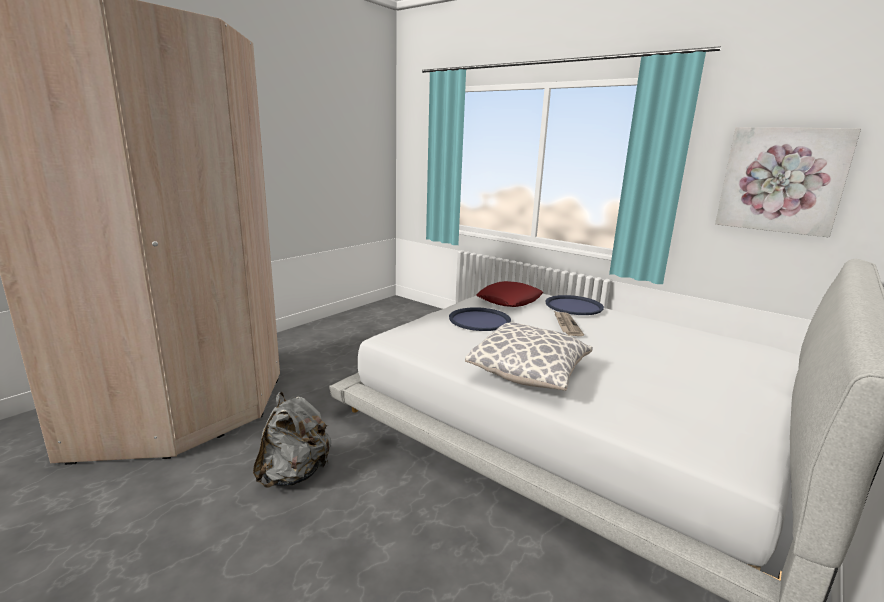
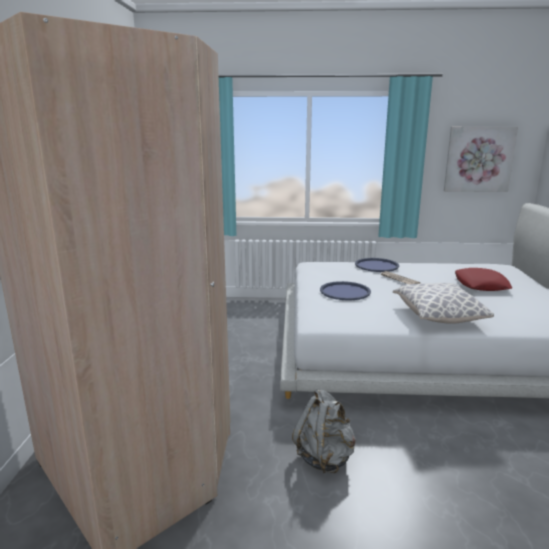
camera: 35 degrees left, 0 degrees up
(509, 300) = (332, 272): red pillow -> red pillow (481, 285)

